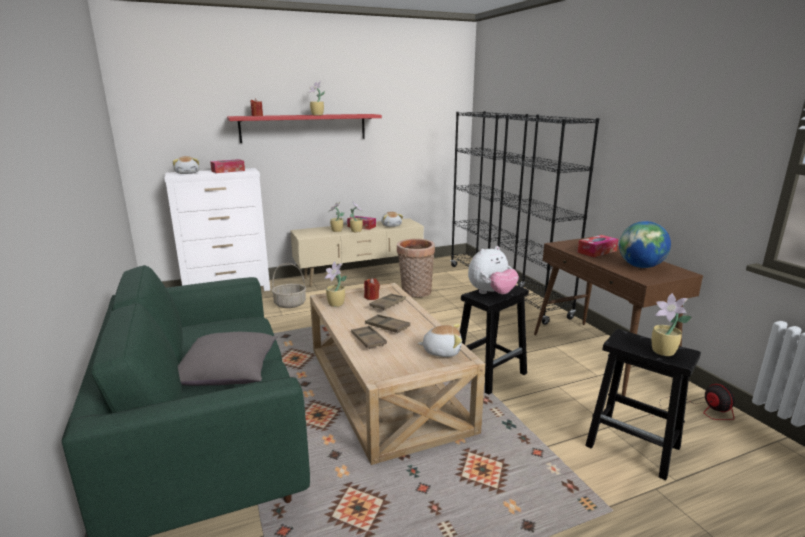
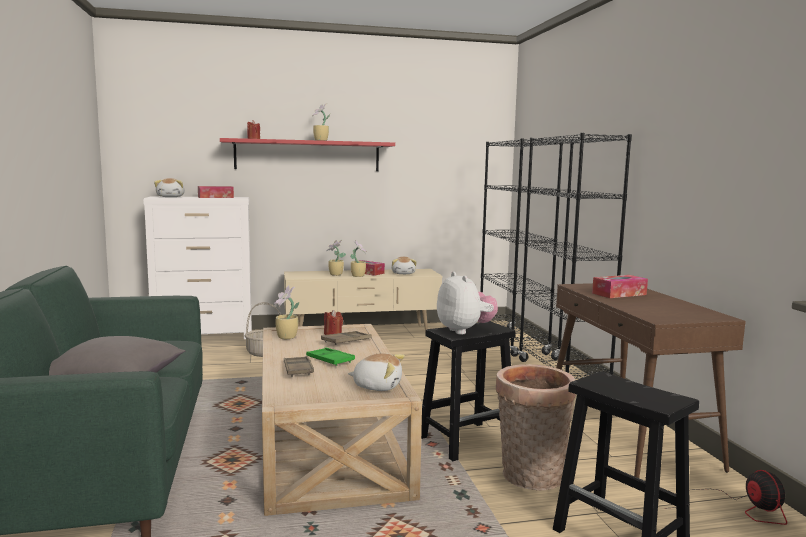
camera: 10 degrees right, 10 degrees down
(387, 326) = (330, 360): brown tray -> green tray
(415, 293) = (419, 353): basket -> basket (530, 478)
(491, 293) = (465, 331): plush toy -> plush toy turned 90 degrees counterclockwise
(640, 266) = (664, 309): globe -> none
(663, 352) = (645, 396): potted plant -> none

